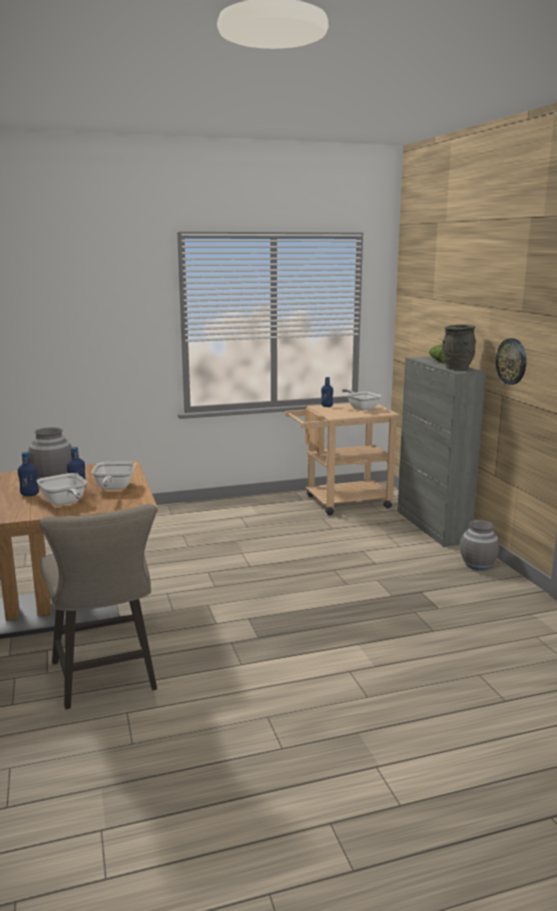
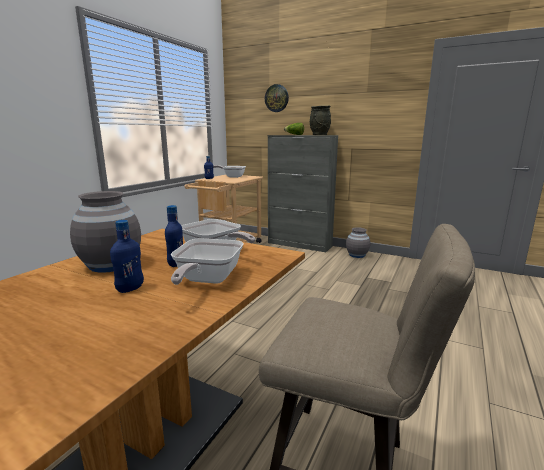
camera: 45 degrees left, 0 degrees up
(64, 503) = (206, 280): frying pan -> frying pan turned 90 degrees clockwise
(512, 361) = (361, 124): wall clock -> wall clock (276, 98)

